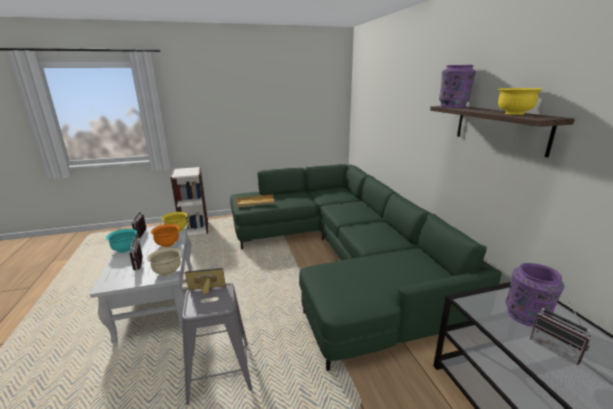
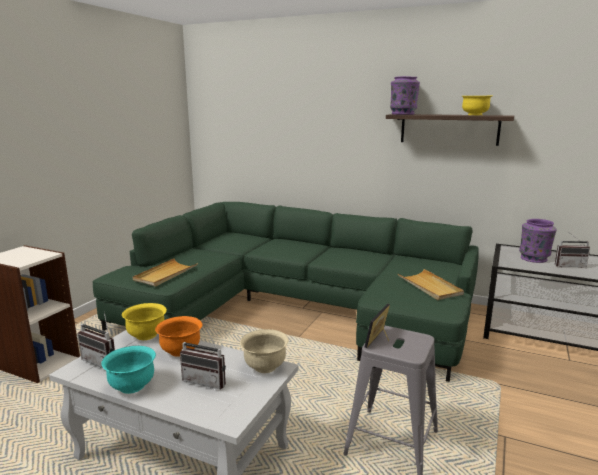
camera: 50 degrees left, 5 degrees down
(374, 284) = (429, 286): none -> beige tray

